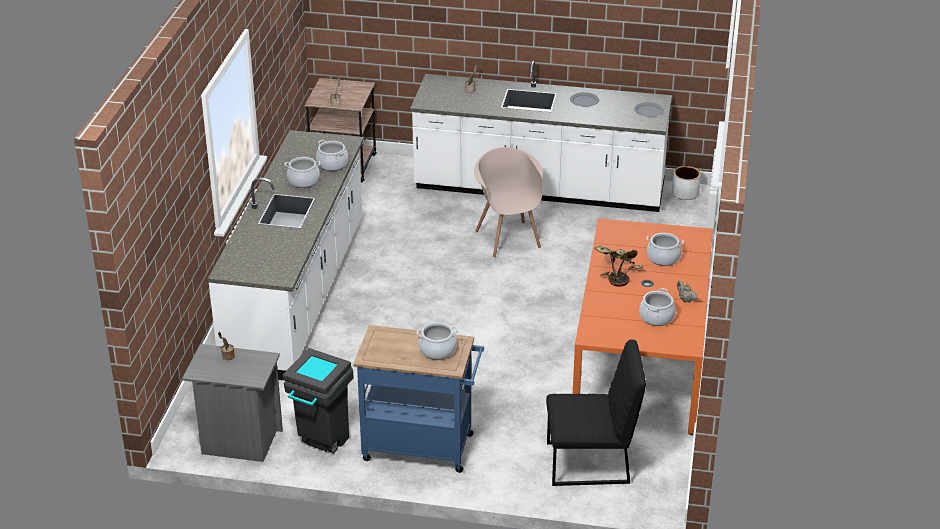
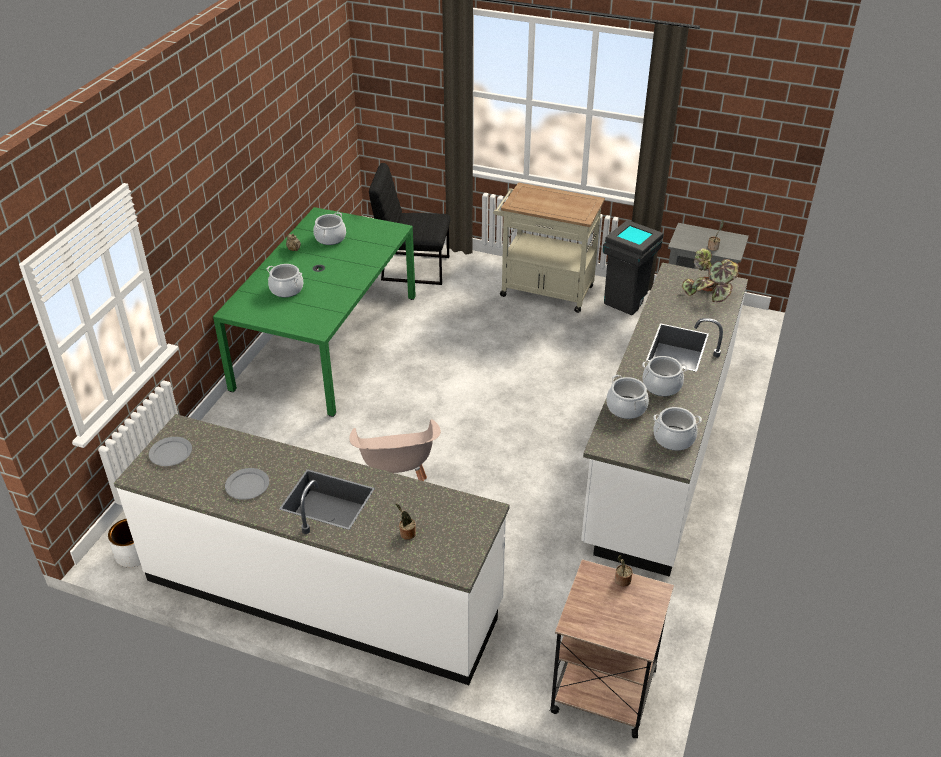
camera: 170 degrees left, 5 degrees up
(421, 448) = (544, 291): blue cart -> beige cart
(437, 350) = (534, 200): cooking pot -> cooking pot (674, 439)
(615, 273) = (342, 280): potted plant -> potted plant (709, 294)
(641, 359) = (326, 341): orange dining table -> green dining table

